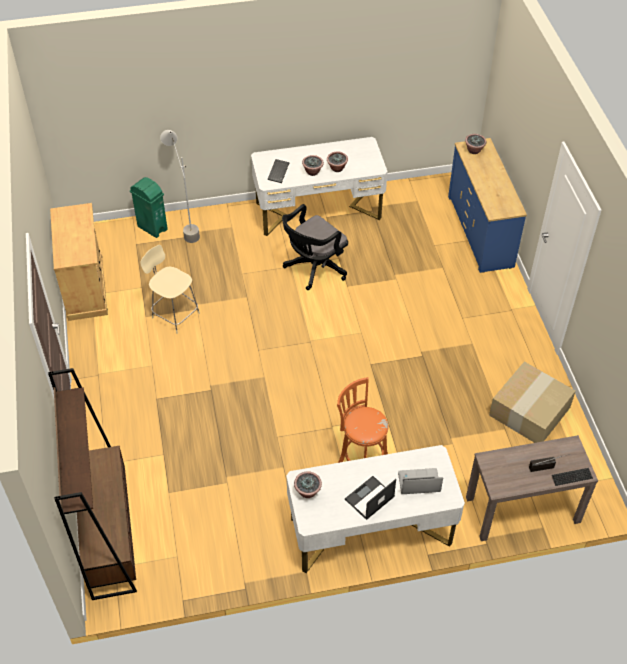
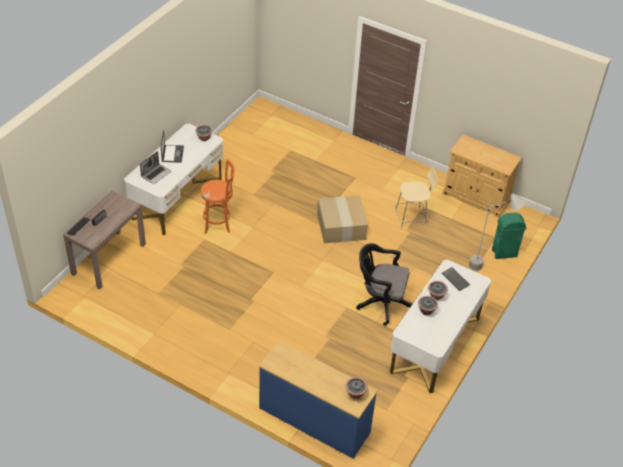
camera: 130 degrees right, 5 degrees down
(109, 534) = (292, 121): brown bookcase -> none
(313, 268) = (380, 303): black office chair -> black office chair turned 75 degrees counterclockwise
(529, 410) = (153, 314): cardboard box -> cardboard box (342, 226)

